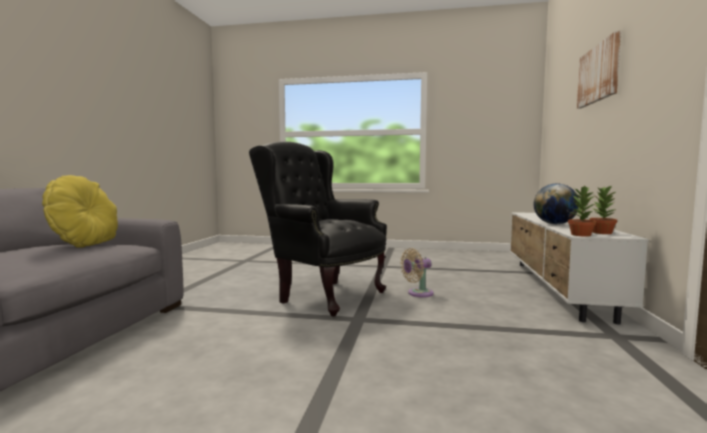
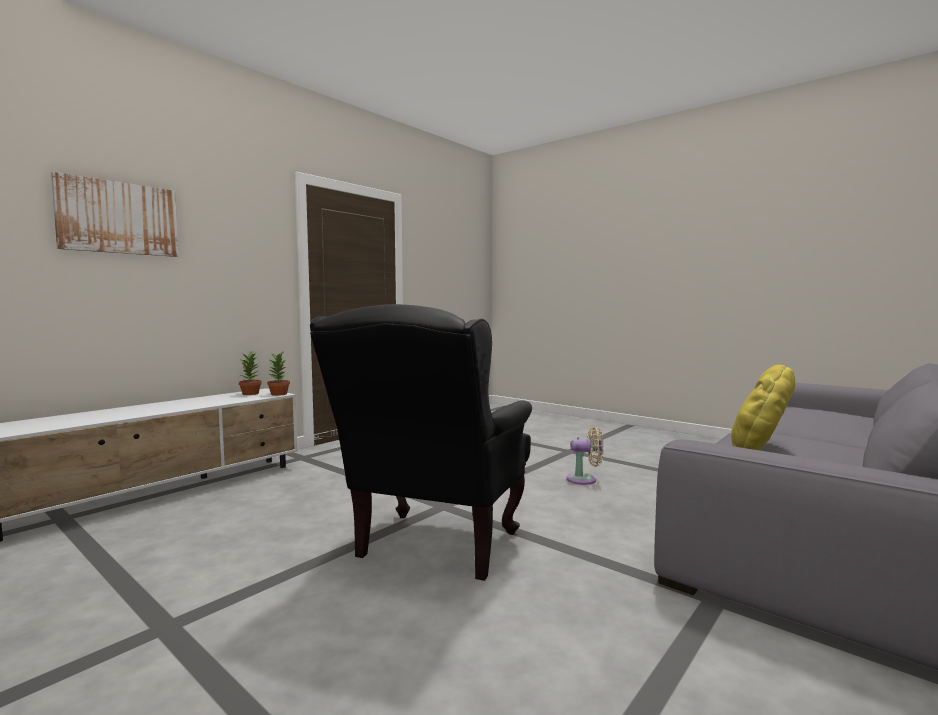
camera: 150 degrees left, 0 degrees up
(324, 295) = (431, 552): black armchair -> black armchair turned 45 degrees clockwise
(418, 293) = (315, 523): beige fan -> beige fan (585, 479)
(554, 224) = (193, 405): globe -> none

